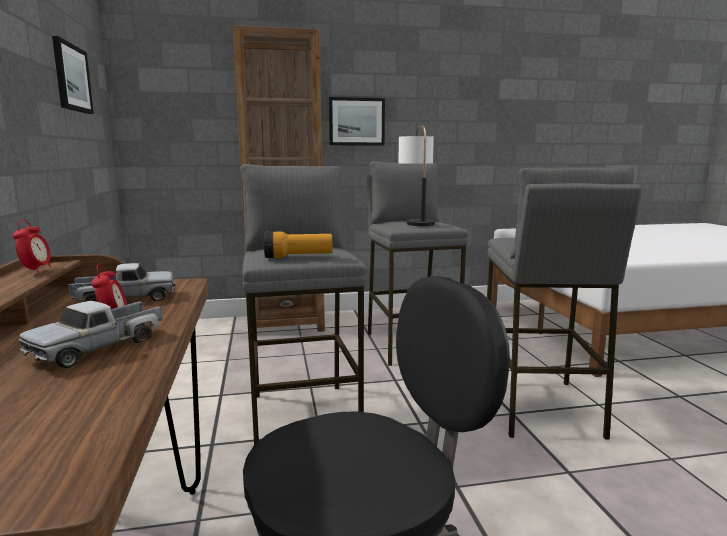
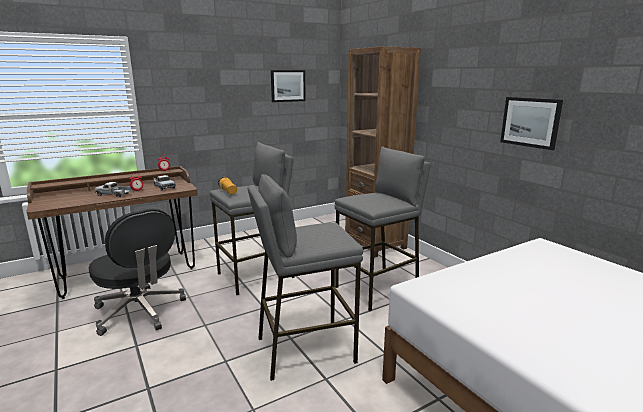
camera: 70 degrees right, 5 degrees up
(356, 121) = (443, 109): picture -> picture (530, 122)
(416, 222) = (376, 198): table lamp -> none

